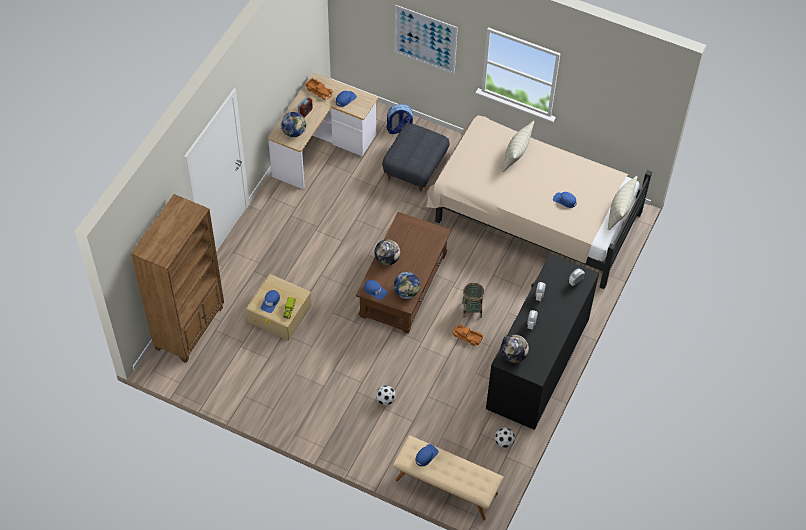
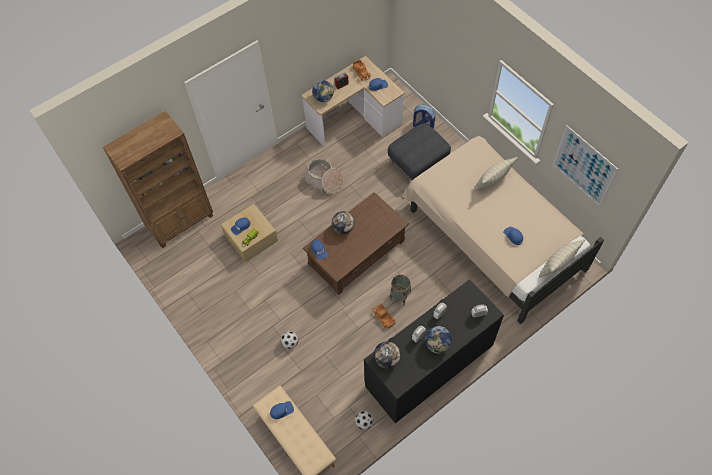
camera: 30 degrees right, 5 degrees up
(325, 225) = (324, 181): none -> basket
(406, 292) = (343, 262): globe -> globe (437, 344)
(425, 39) = (454, 55): picture -> picture (583, 166)

